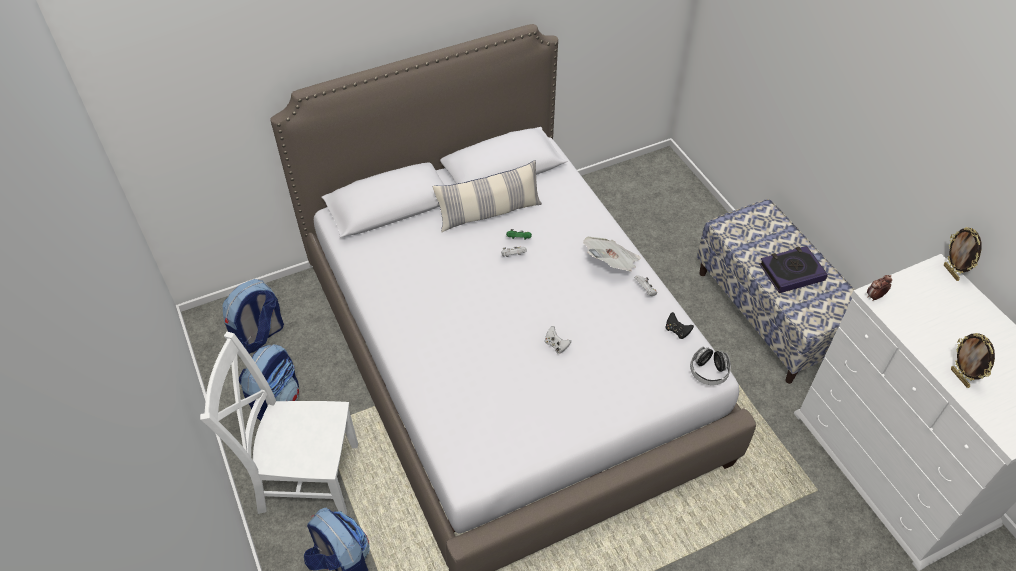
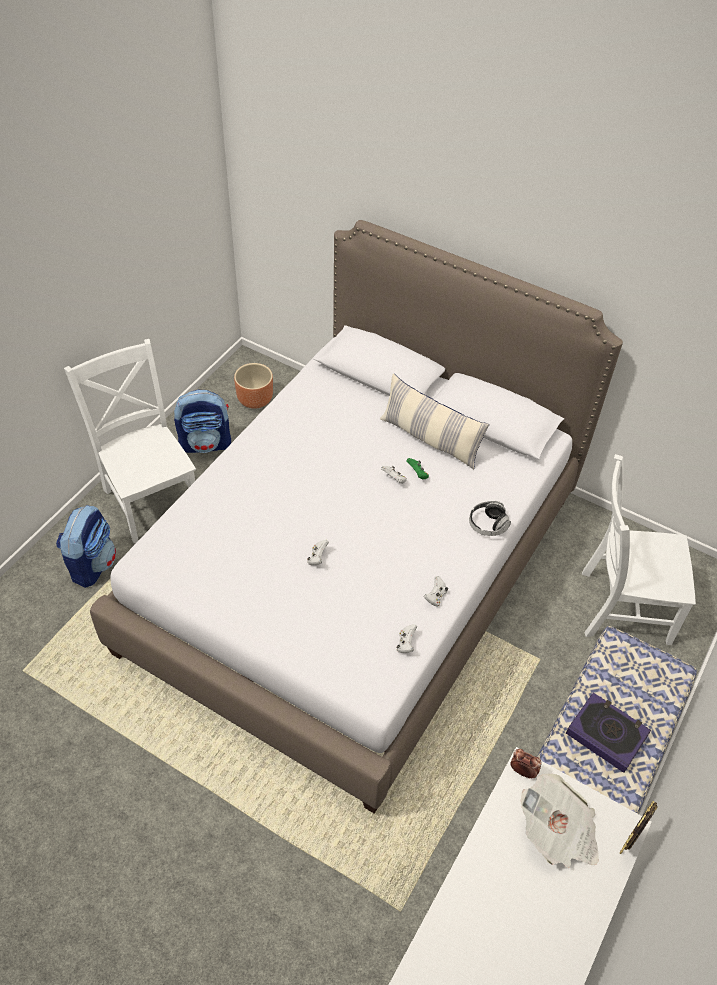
camera: 55 degrees right, 0 degrees up
(259, 336) = (254, 400): backpack -> brown planter
(611, 263) = (447, 555): newspaper -> newspaper (557, 832)
(653, 223) = (620, 606): none -> white chair
(677, 331) = (406, 644): black game controller -> white game controller
(708, 372) = (375, 692): headphones -> headphones (487, 525)
(960, 378) = (467, 901): picture frame -> none

